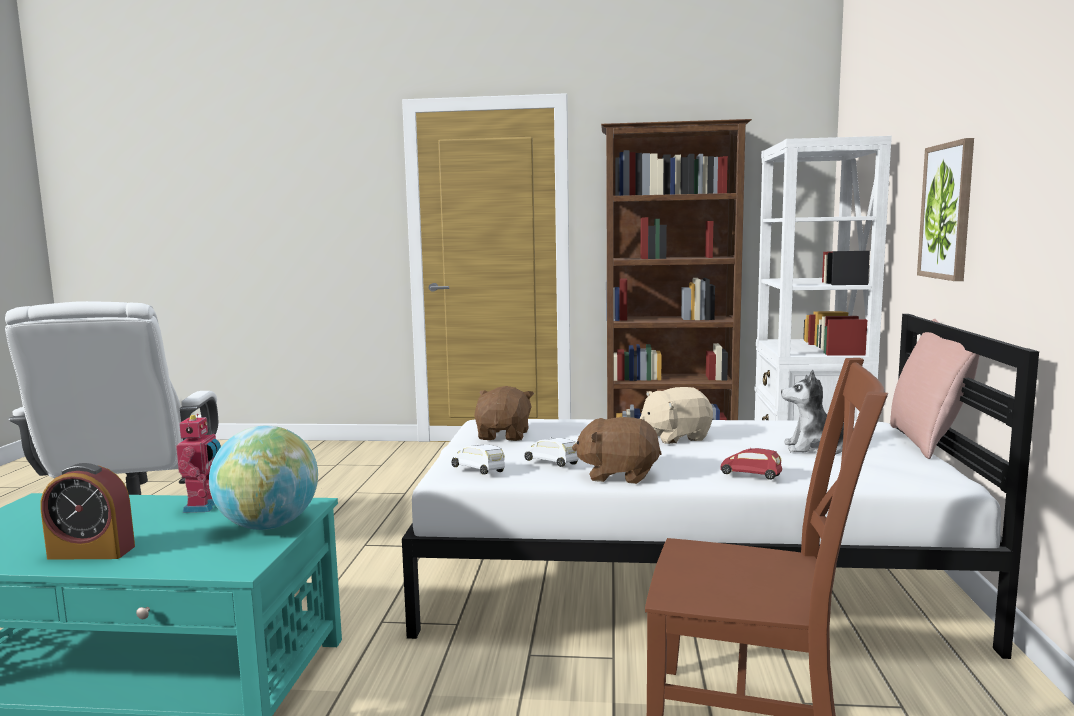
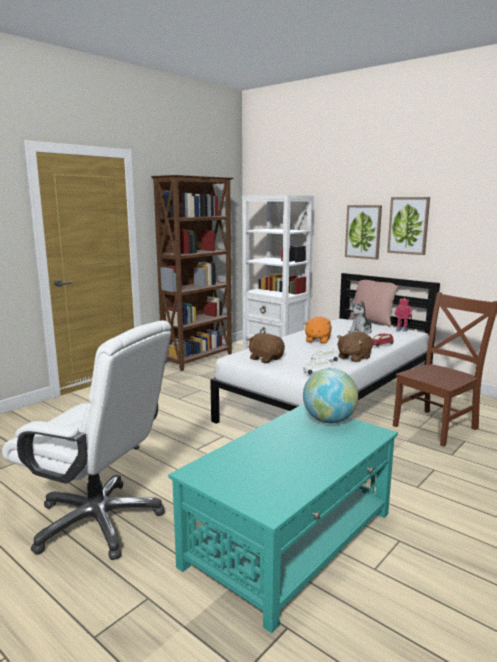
camera: 55 degrees left, 5 degrees up
(91, 552) = (321, 461): alarm clock -> none
(204, 507) = (278, 430): toy robot -> toy robot (402, 329)
(675, 437) = (317, 340): beige plush toy -> orange plush toy
(1009, 185) = (408, 225): none -> picture

